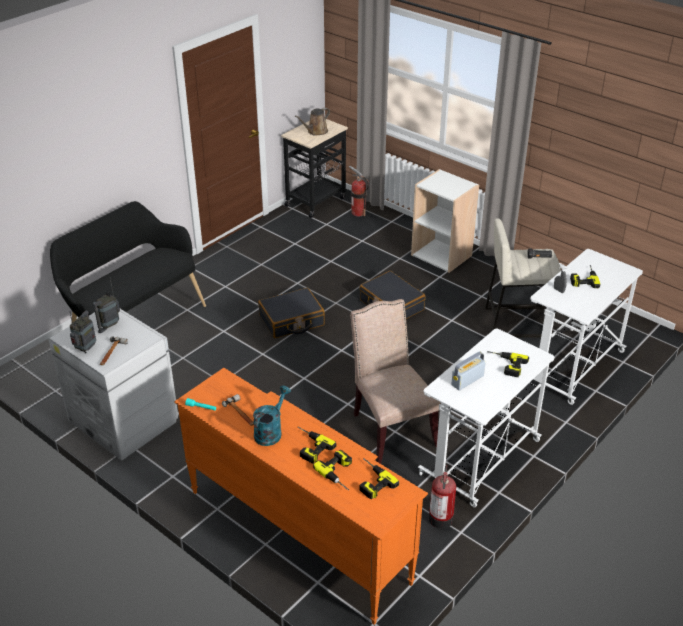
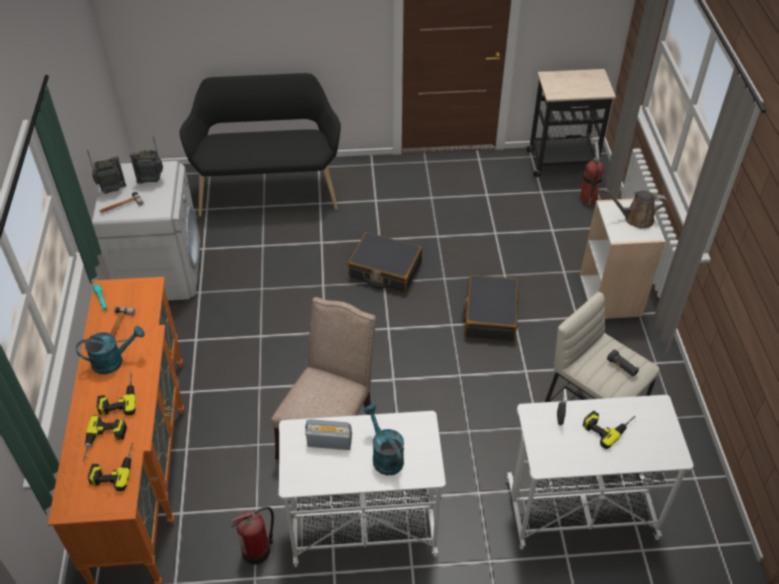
camera: 45 degrees right, 10 degrees up
(316, 132) = (575, 85): brown watering can -> brown watering can (635, 219)
(505, 365) = (384, 455): power drill -> turquoise watering can

